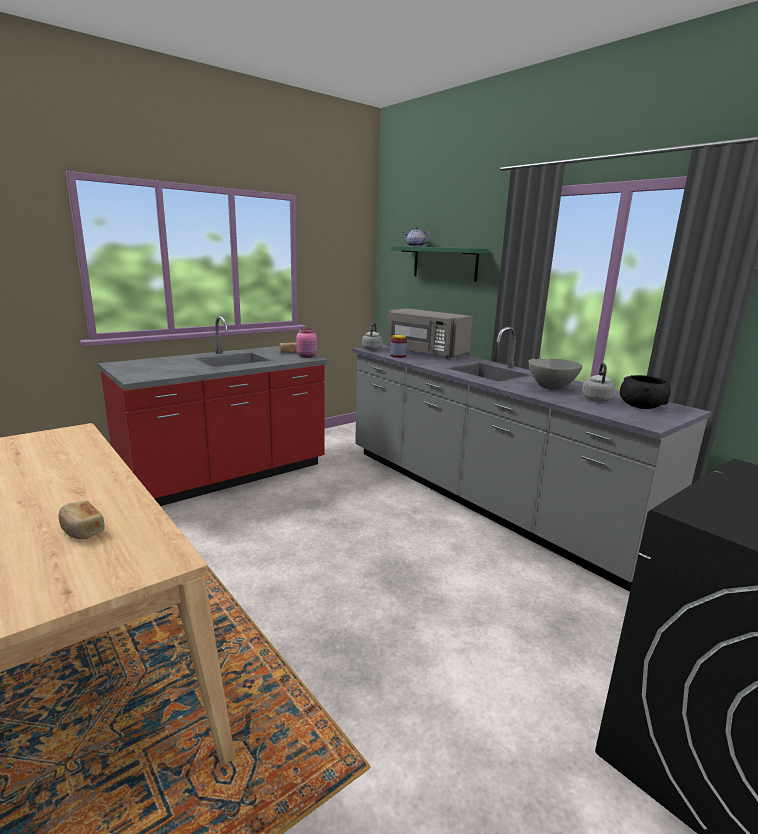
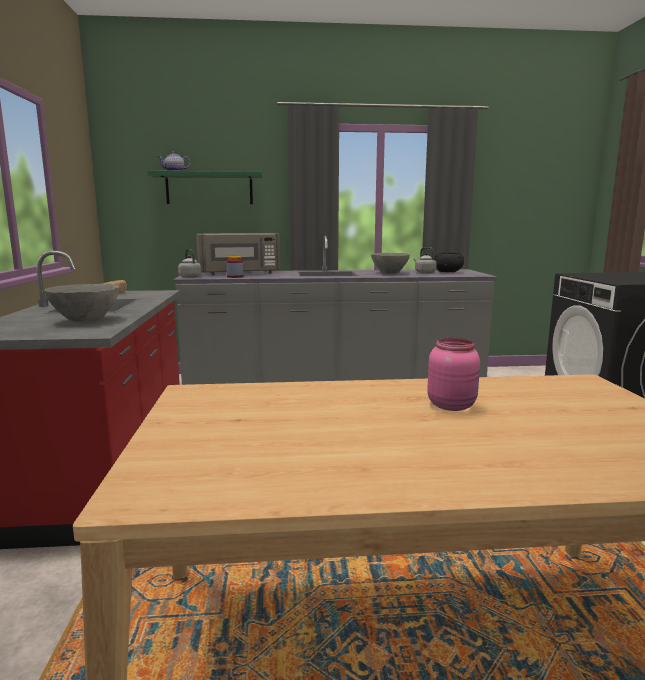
camera: 55 degrees left, 5 degrees down
(81, 530) = (516, 400): bread -> none
(174, 369) = (86, 321): none -> grey bowl
(307, 356) = (152, 291): pink jar -> pink jar (452, 405)

